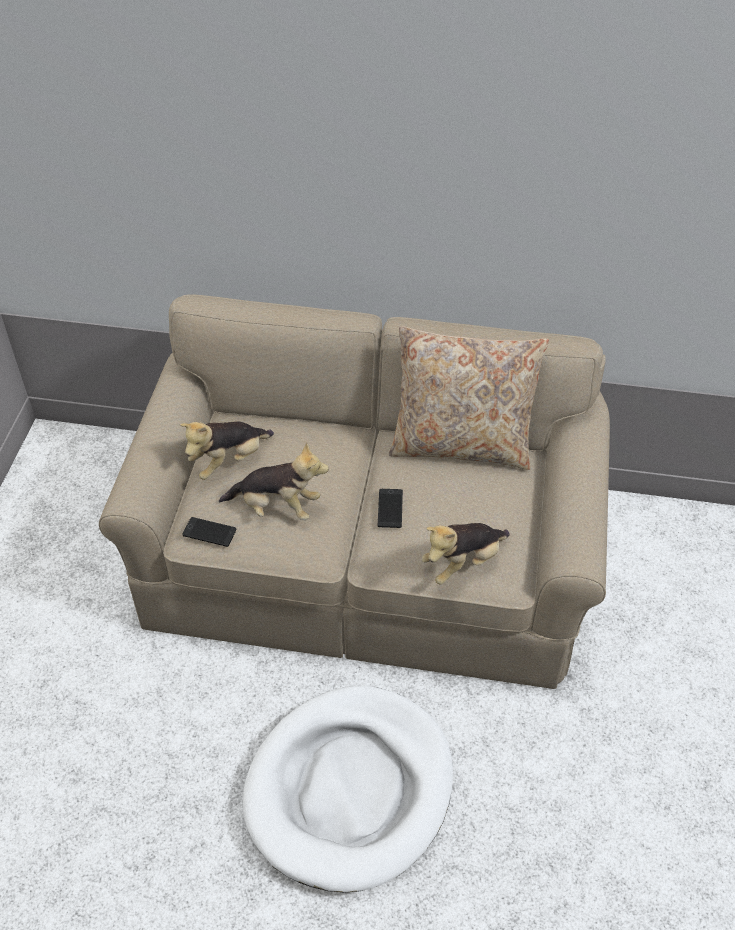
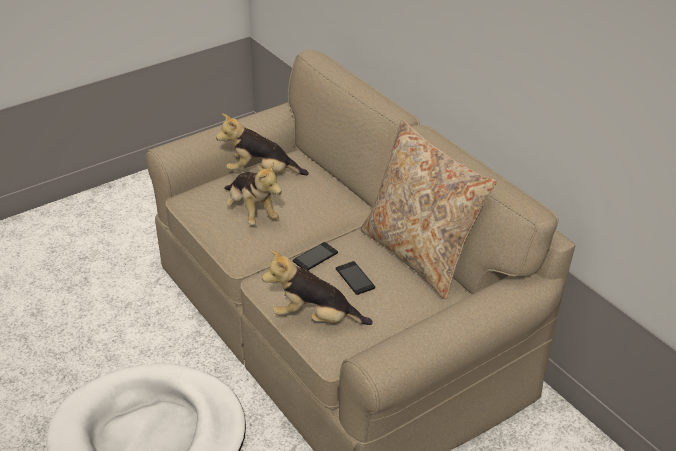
camera: 45 degrees right, 10 degrees down
(209, 532) = (197, 200): phone -> phone (355, 278)

